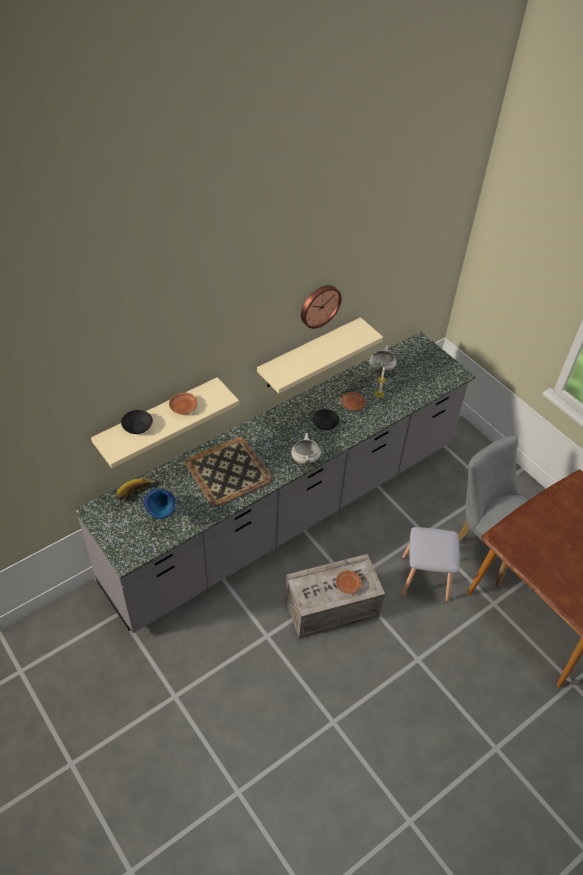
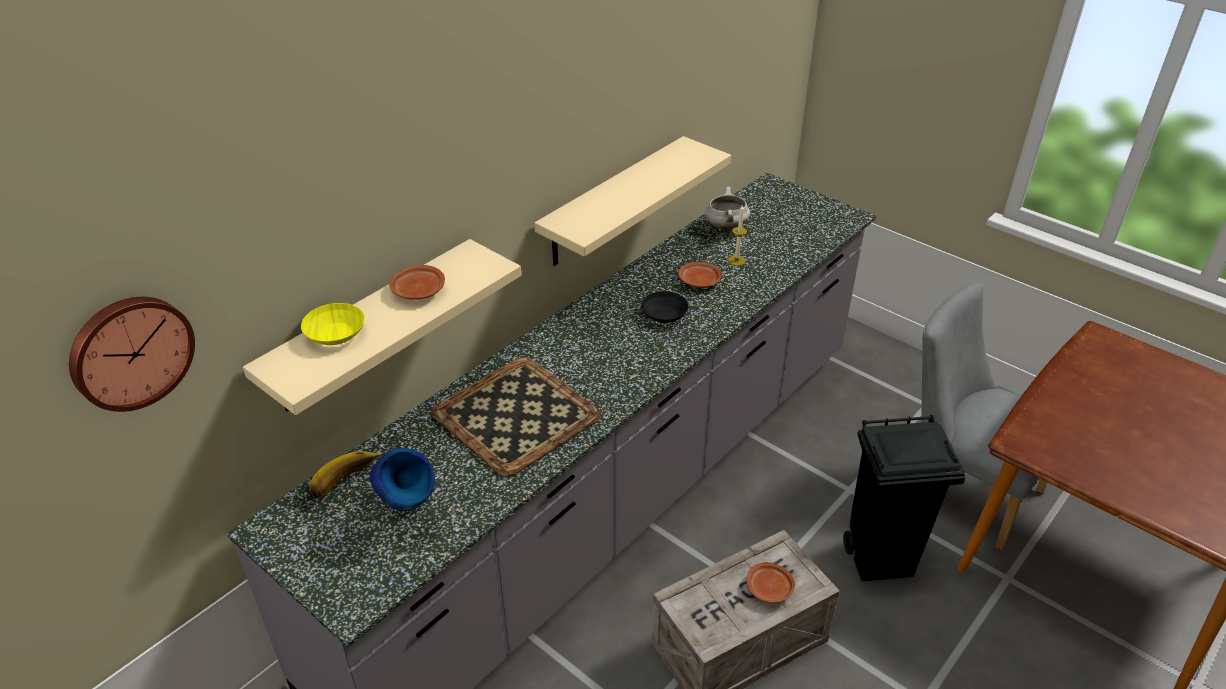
camera: 10 degrees left, 10 degrees down
(137, 426) = (335, 333): black bowl -> yellow bowl
(305, 458) = (648, 372): white cooking pot -> none
(319, 305) = (623, 103): wall clock -> wall clock (130, 351)
(425, 578) = (880, 560): grey stool -> black trash can

